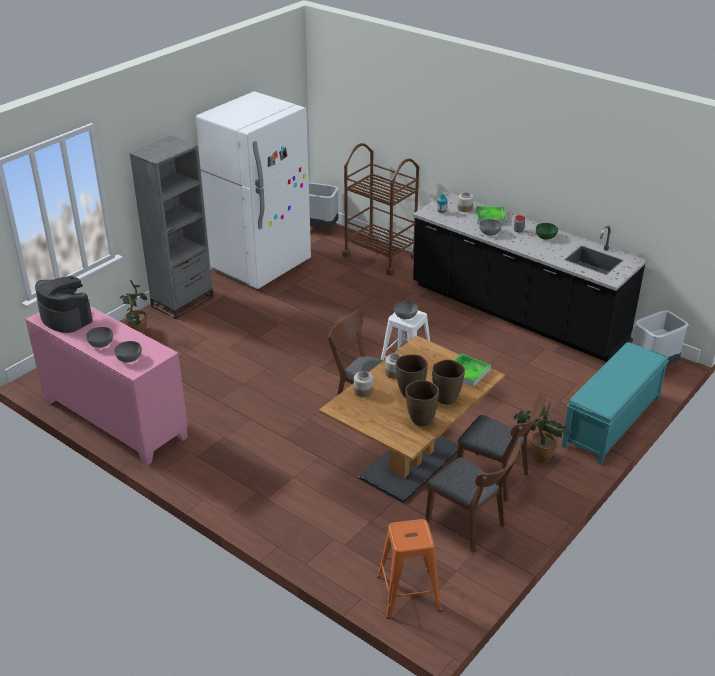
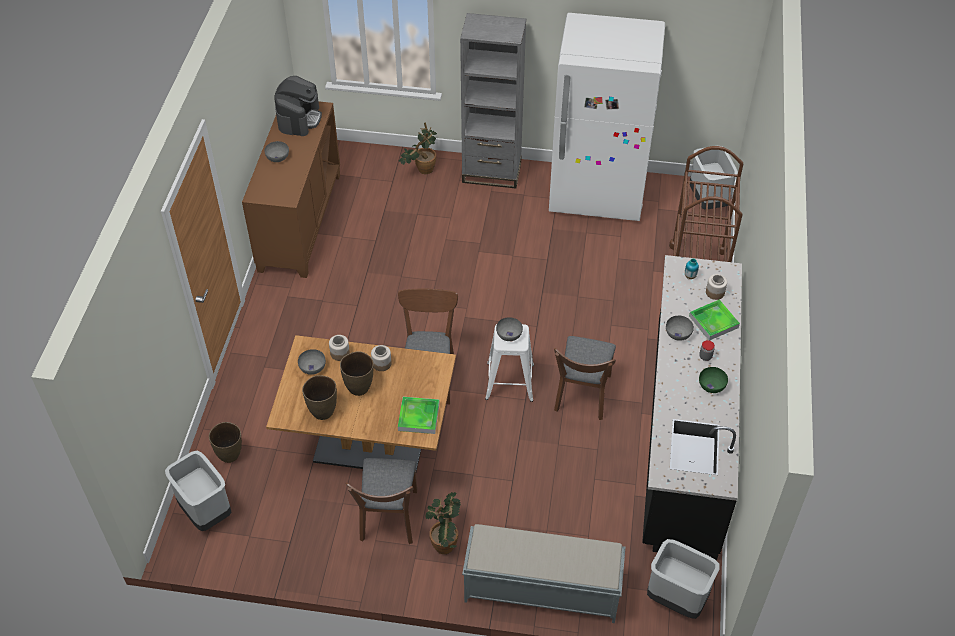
camera: 60 degrees right, 15 degrees up
(114, 419) = (299, 221): pink cabinet -> brown cabinet
(129, 358) = (269, 184): grey bowl -> grey bowl (313, 368)
(408, 594) = (205, 512): orange stool -> grey trash can
(446, 398) = (367, 417): brown vase -> brown vase (230, 455)
(469, 526) = (311, 524): brown chair -> brown chair (582, 397)
(611, 423) = (540, 589): turquoise bench -> grey bench

